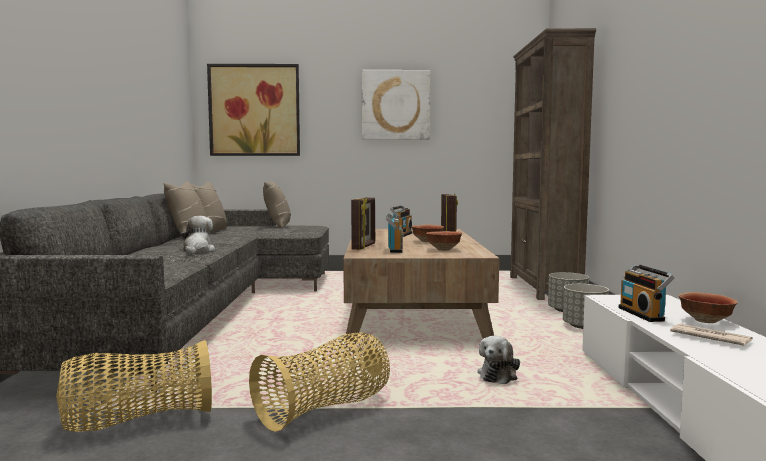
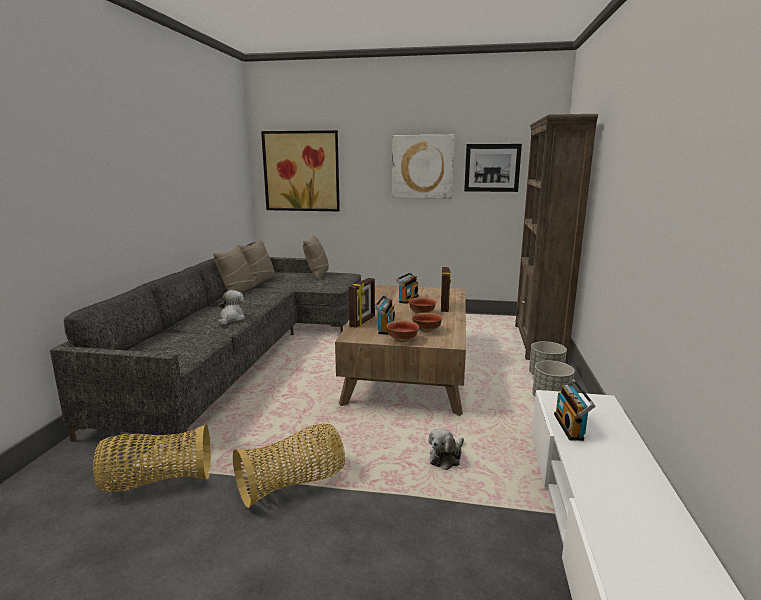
camera: 10 degrees right, 10 degrees up
(471, 106) = (492, 168): none -> picture
(706, 321) = (623, 443): bowl -> bowl (403, 340)
(709, 338) = (609, 472): newspaper -> none

